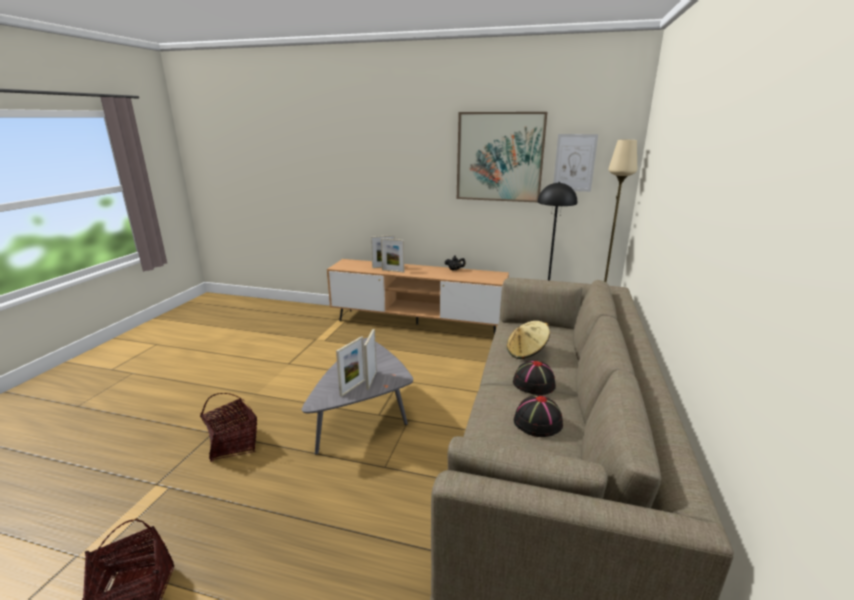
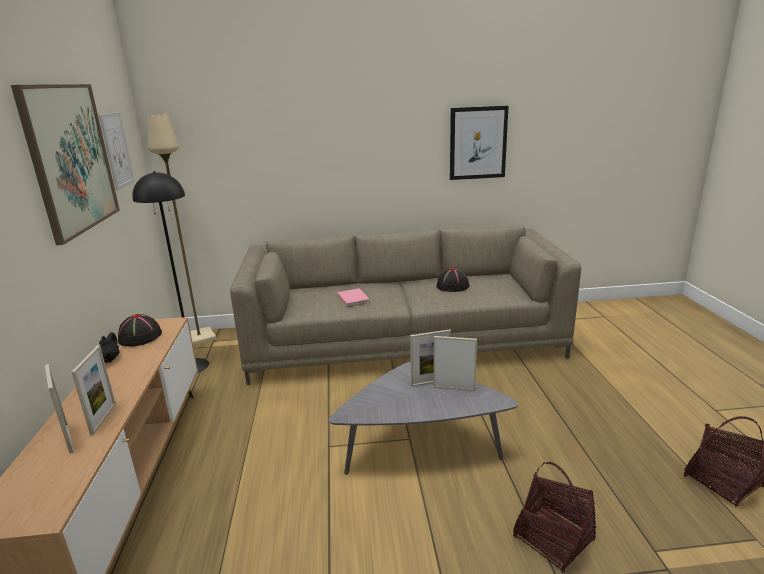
camera: 110 degrees left, 0 degrees up
(527, 352) = (353, 298): beige hat -> pink book
(533, 384) = (404, 292): black hat -> black hat (140, 337)
(753, 275) = (477, 143): none -> picture

